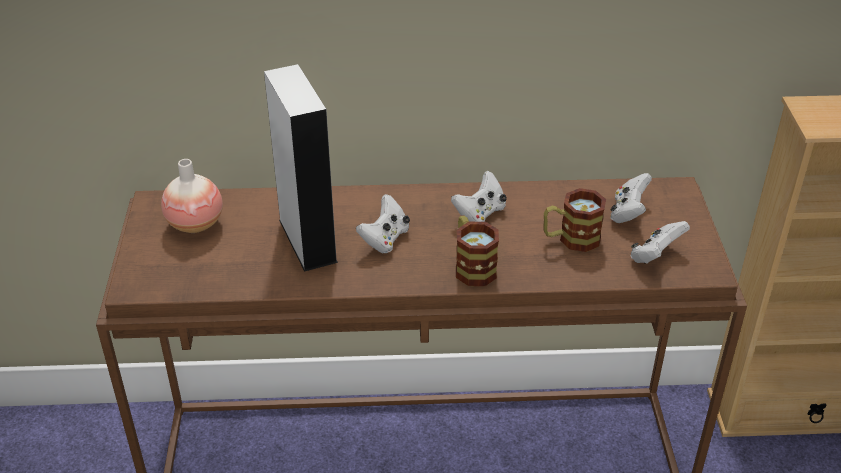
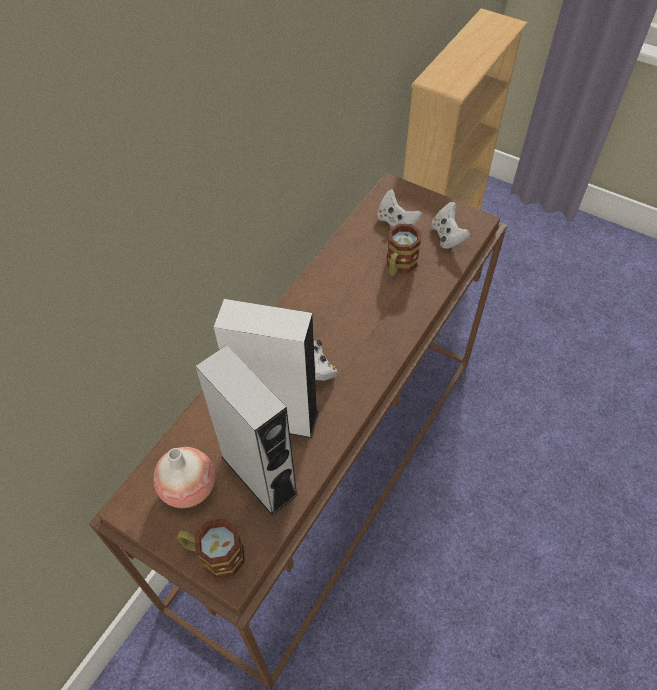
camera: 55 degrees left, 15 degrees up
(239, 257) = (259, 475): none -> grey speaker
(472, 266) = (385, 333): mug -> mug (214, 554)
(480, 214) = (333, 297): white game controller -> none

